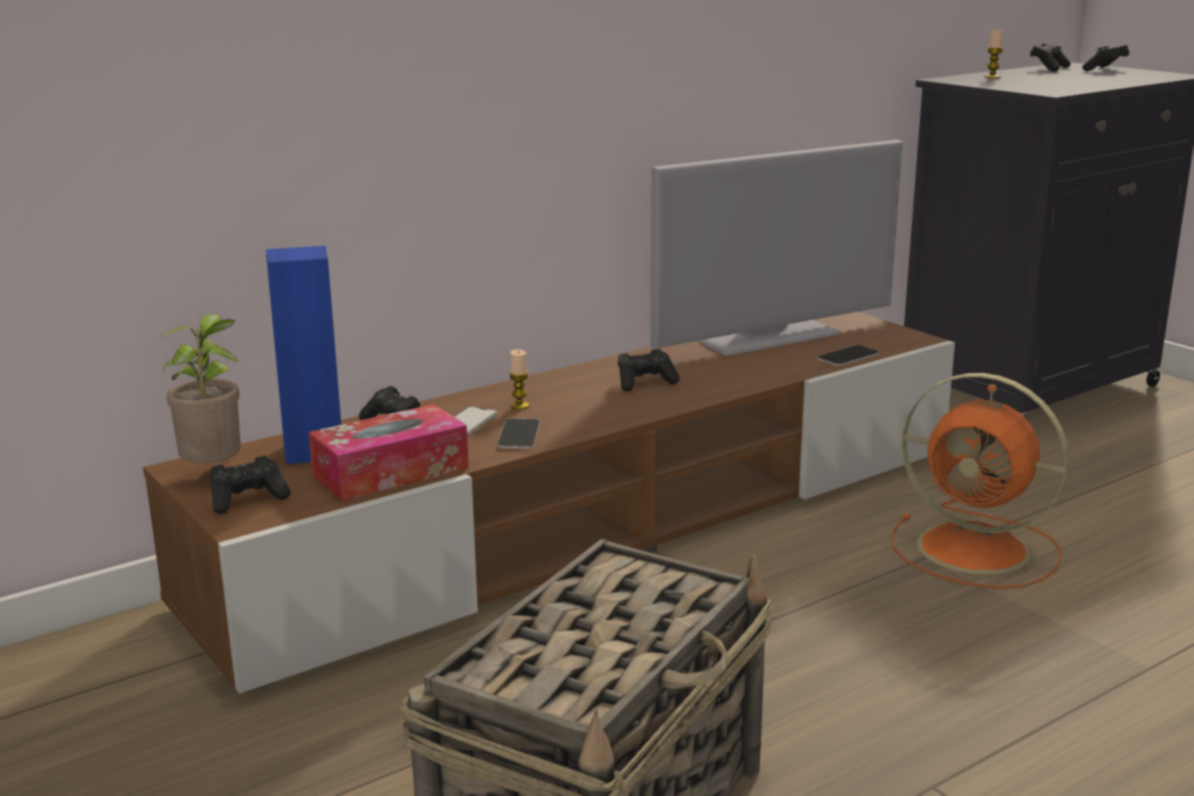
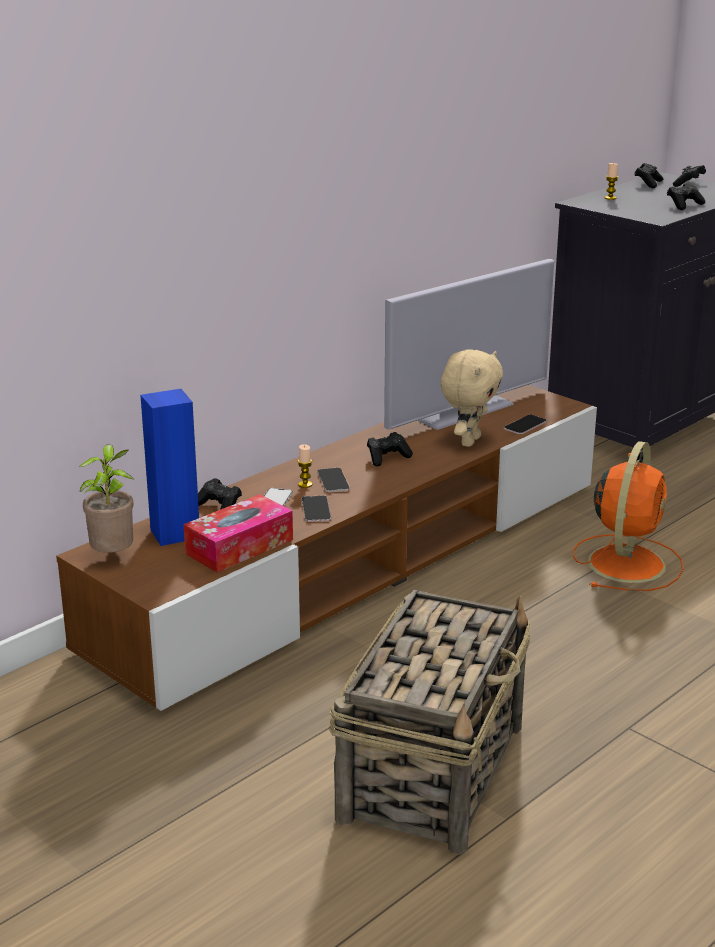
camera: 10 degrees left, 5 degrees up
(248, 499) = (150, 576): black game controller -> black game controller (684, 205)
(559, 404) = (333, 481): none -> phone
(764, 370) = (469, 441): none -> beige plush toy
(978, 550) = (627, 562): orange fan -> orange fan turned 90 degrees counterclockwise

